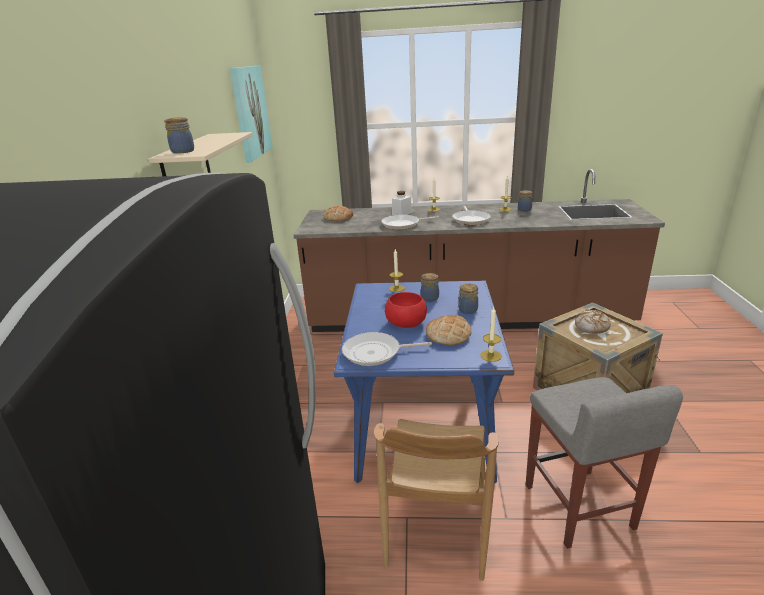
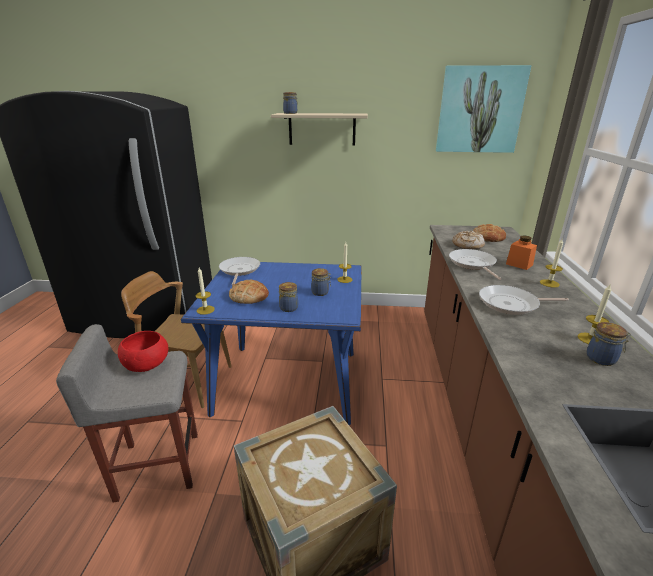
camera: 90 degrees right, 0 degrees up
(401, 213) = (519, 264): white jar -> orange jar
(406, 323) = (277, 281): red bowl -> red bowl (146, 364)
(591, 326) = (321, 460): bread -> bread (467, 245)

